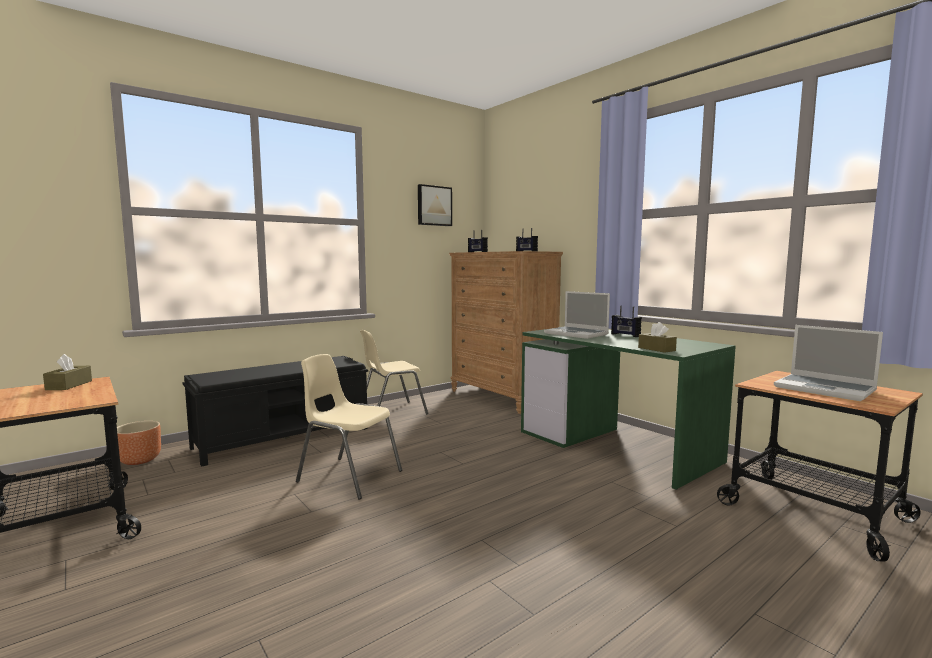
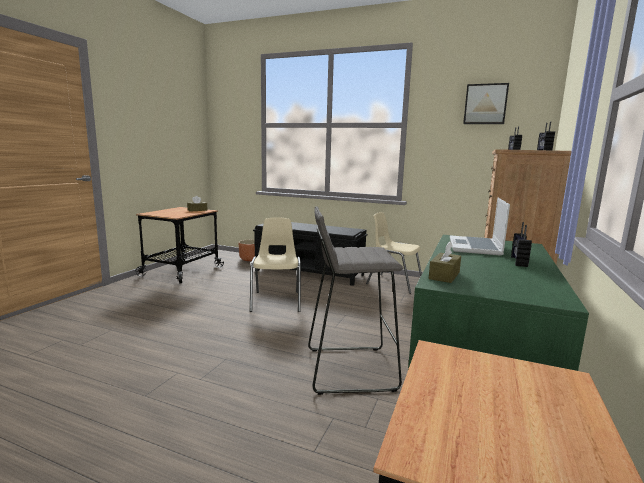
camera: 60 degrees right, 5 degrees up
(555, 479) = (349, 368): none -> grey stool
(825, 389) = (490, 409): laptop -> none

